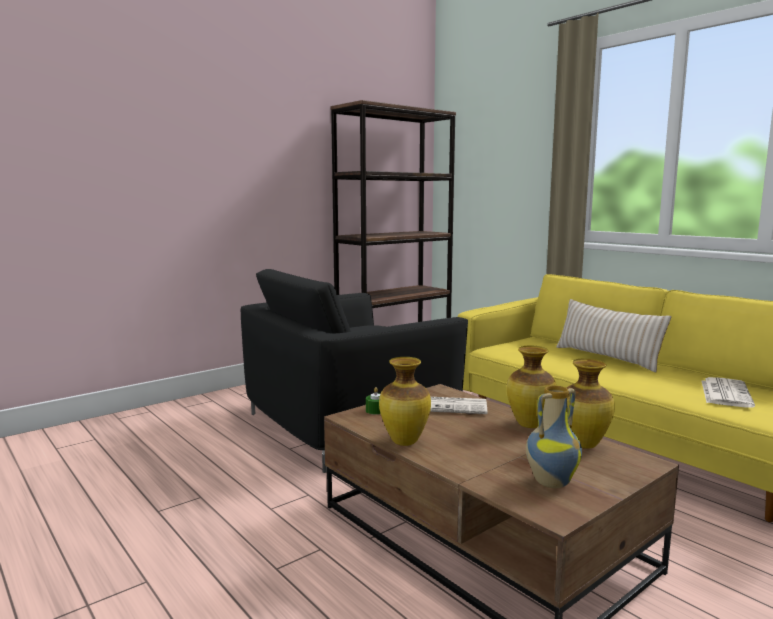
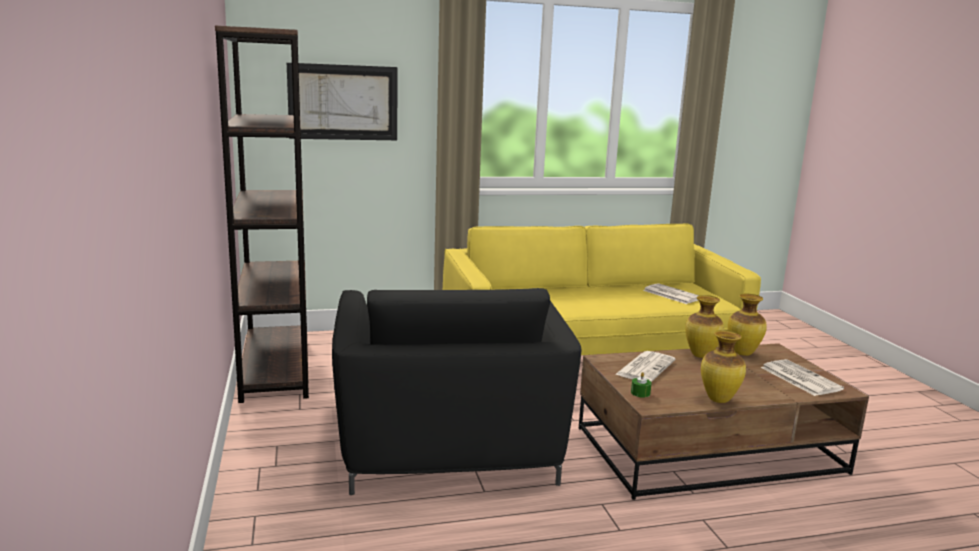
camera: 65 degrees left, 5 degrees up
(494, 163) = (343, 102): none -> picture
(550, 482) = (799, 378): vase -> newspaper
(607, 357) = (564, 291): beige pillow -> none

